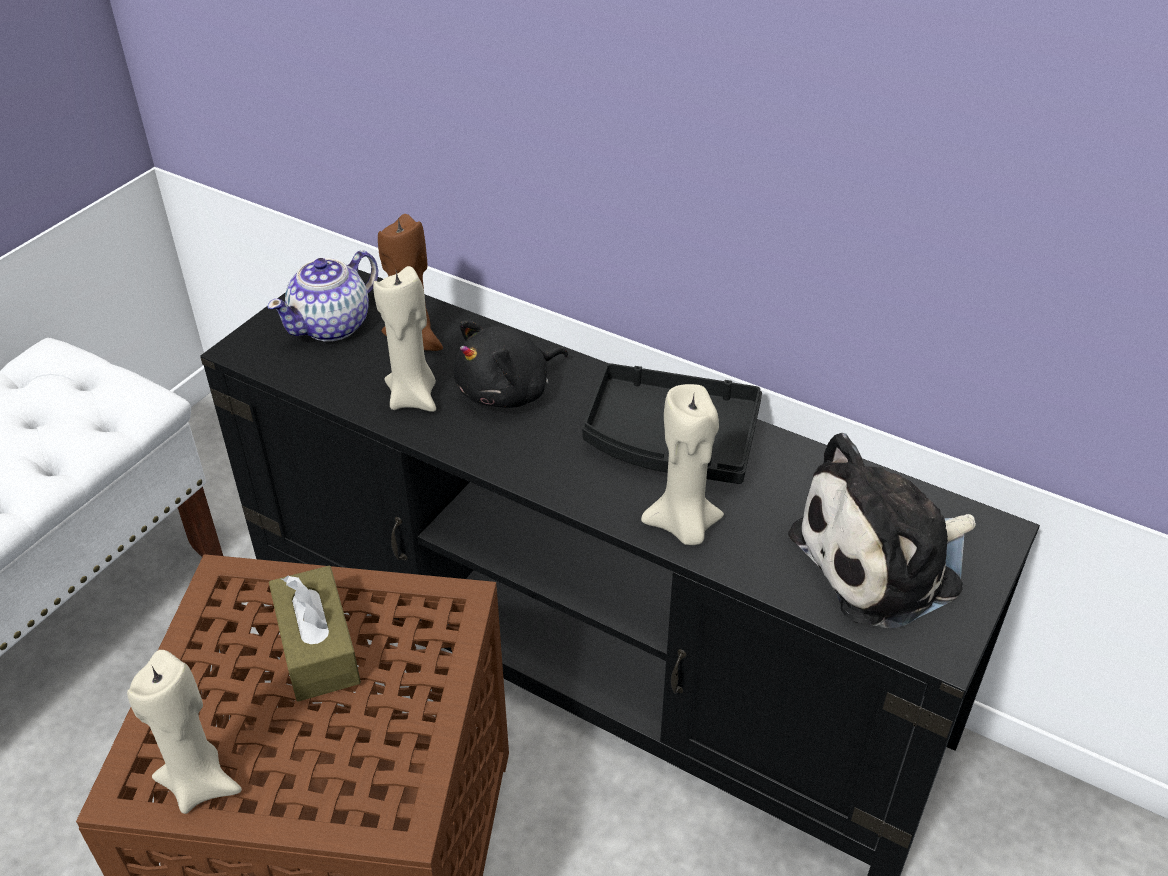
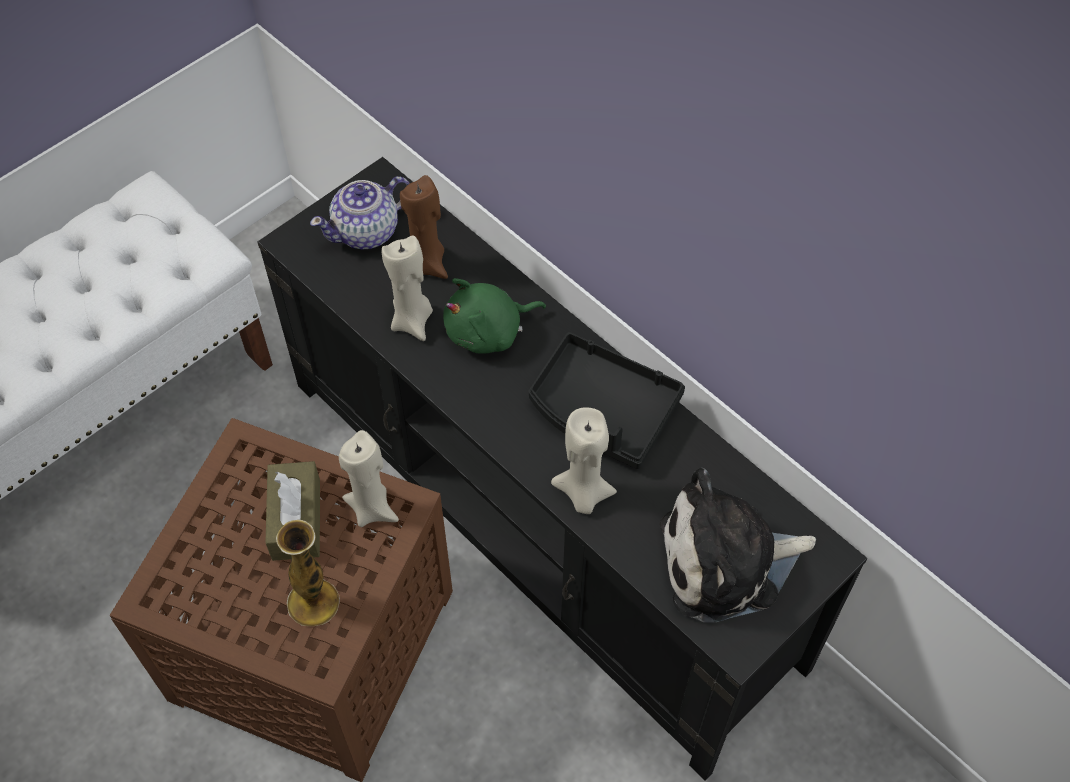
camera: 15 degrees right, 15 degrees up
(200, 783) = (194, 607): beige candle -> beige candle (372, 508)
(367, 740) = (313, 603): none -> vase
(508, 391) = (488, 332): black plush toy -> green plush toy

